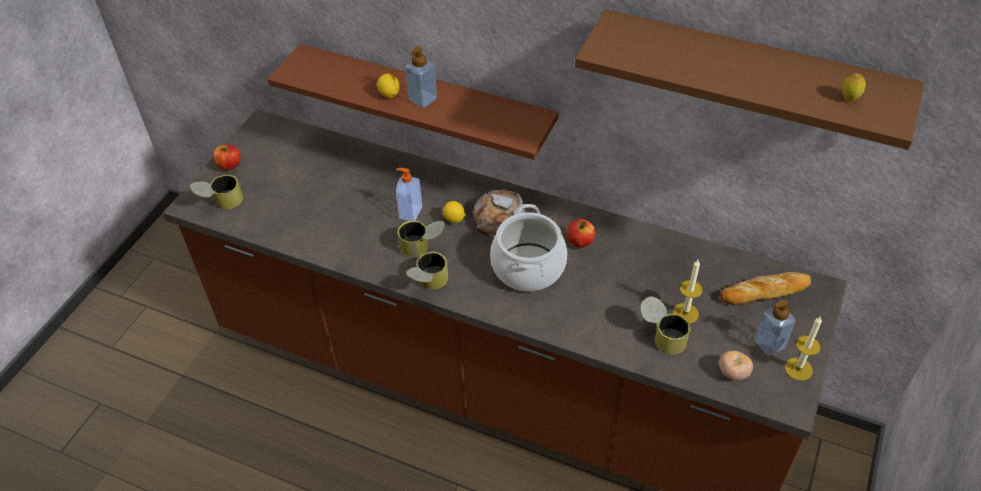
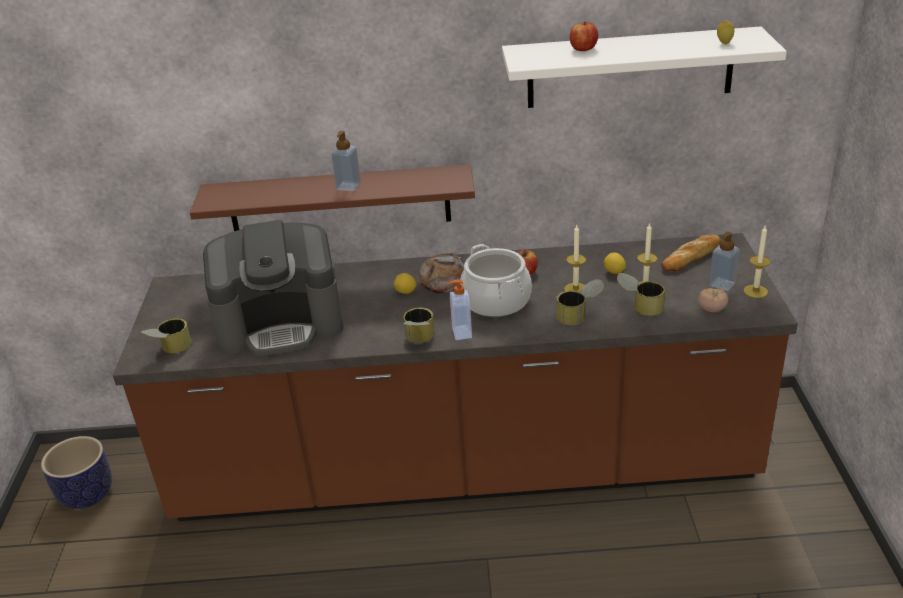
camera: 25 degrees left, 15 degrees down
(184, 266) = (87, 494): none -> planter
(229, 165) = (157, 321): apple -> apple (583, 49)
(325, 211) = (281, 323): none -> coffee machine
(389, 94) = (315, 191): lemon -> lemon (614, 272)
(410, 212) = (362, 300): soap dispenser -> soap dispenser (461, 332)
(423, 247) = (393, 318): can -> can (579, 315)
(615, 284) = (575, 289): none -> candle
(749, 75) = (630, 68): brown shelf -> white shelf

